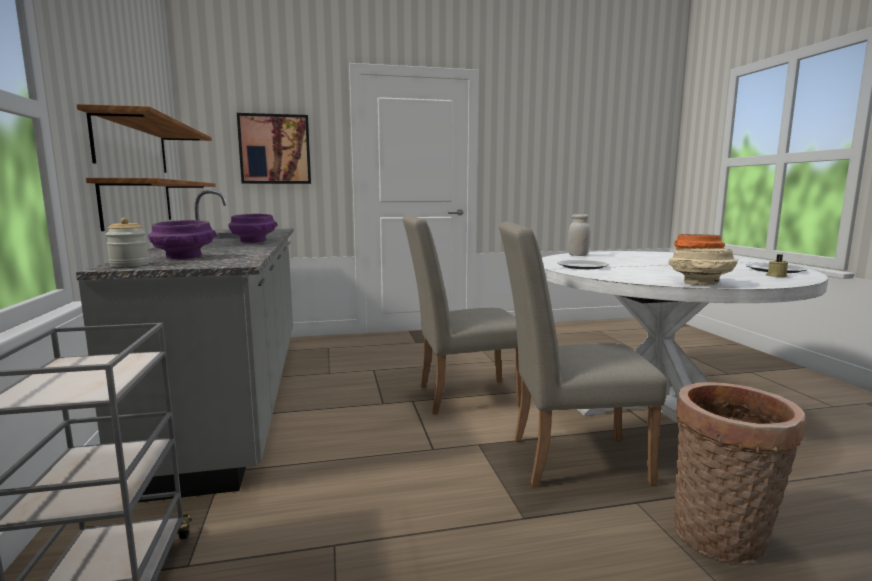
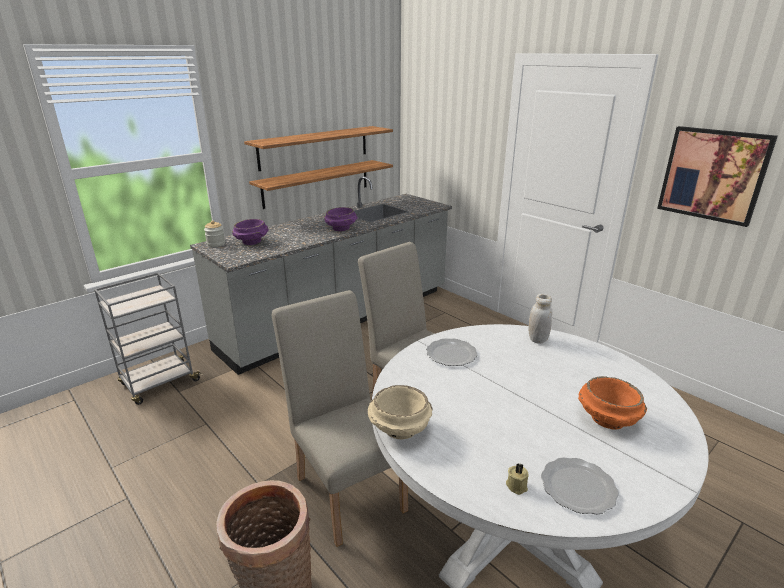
camera: 60 degrees right, 15 degrees up
(275, 149) = (452, 135): picture -> picture (713, 175)

